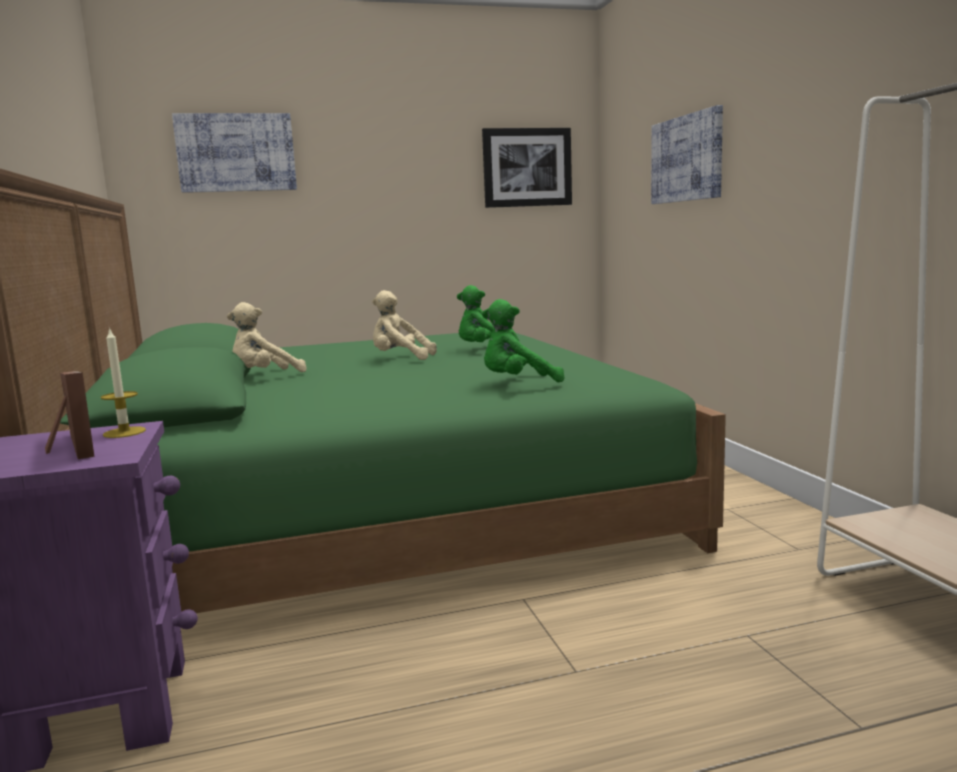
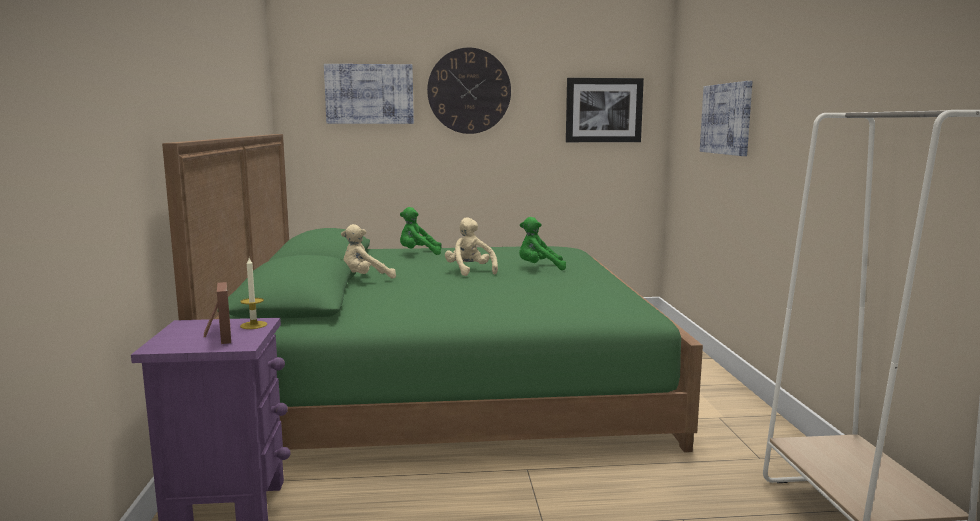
camera: 10 degrees right, 0 degrees up
(364, 147) = (469, 91): none -> wall clock
(400, 359) = (470, 271): beige plush toy -> beige plush toy turned 45 degrees clockwise
(518, 383) = (543, 305): green plush toy -> green plush toy (418, 253)

